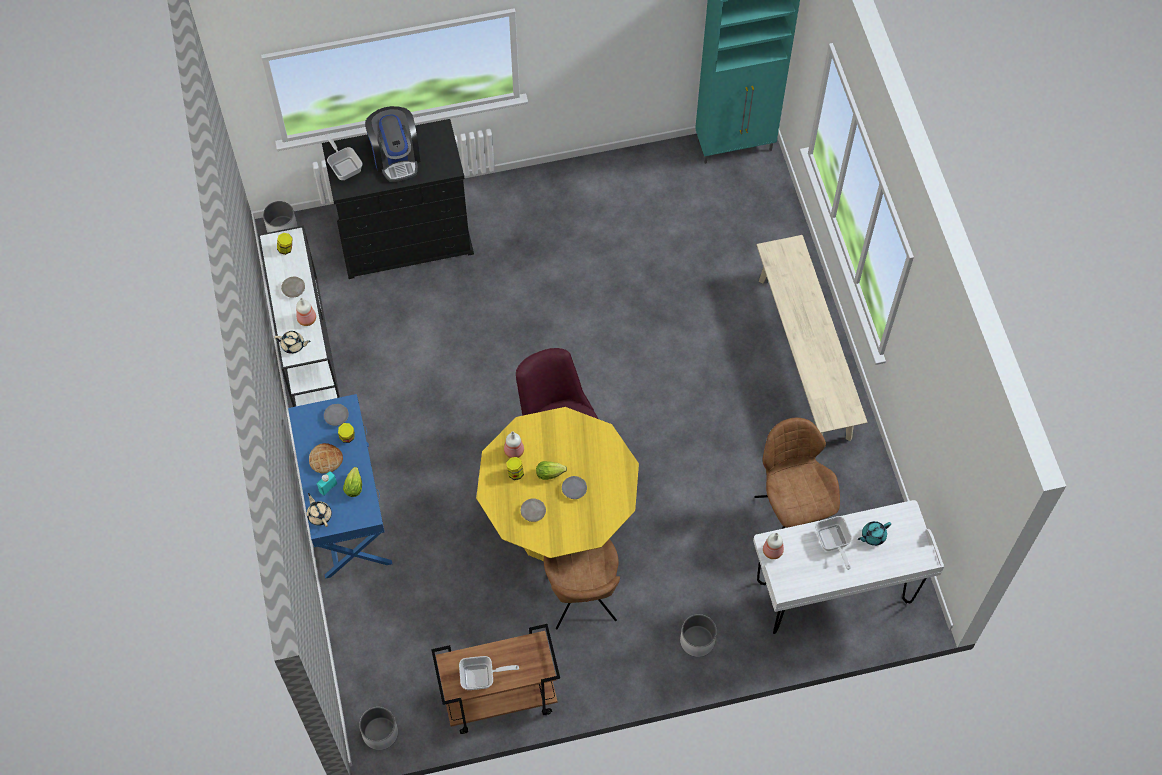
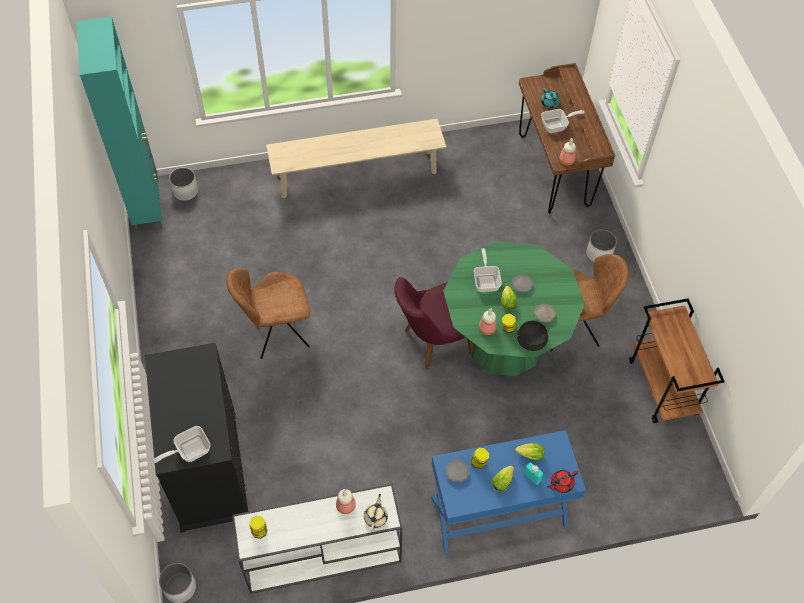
camera: 90 degrees left, 5 degrees down
(294, 289) = (309, 520): beige plate -> none
(319, 515) = (561, 483): beige teapot -> red teapot
(325, 459) = (503, 480): bread -> lettuce
(380, 733) = (704, 477): white planter -> white planter (185, 191)
(396, 157) = (185, 402): coffee machine -> none
(482, 677) = (692, 357): frying pan -> frying pan (486, 280)
(498, 496) = (531, 340): none -> black cooking pot
(559, 523) = (505, 343): yellow dining table -> green dining table
(791, 511) = (489, 191): brown chair -> brown chair (277, 333)
(833, 593) = (554, 171): white desk -> brown desk

